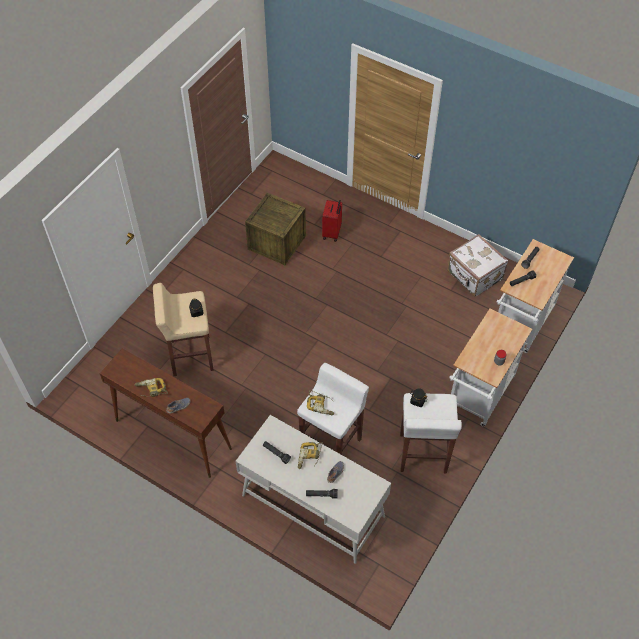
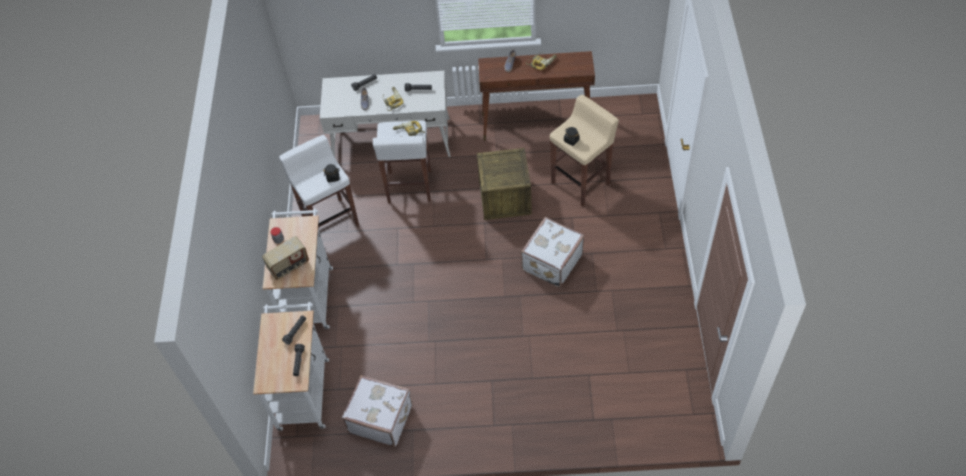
camera: 150 degrees right, 0 degrees up
(272, 308) = (551, 262): none -> white suitcase
(277, 242) = (607, 330): crate -> crate (505, 198)
(332, 233) = (562, 376): red suitcase -> none
(501, 334) = (289, 266): none -> radio

